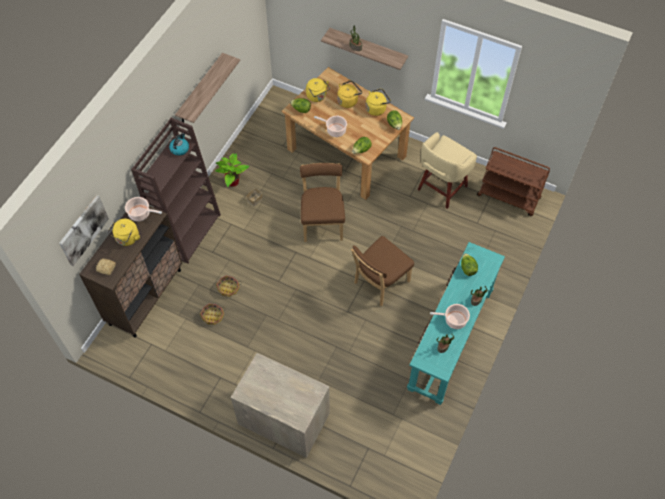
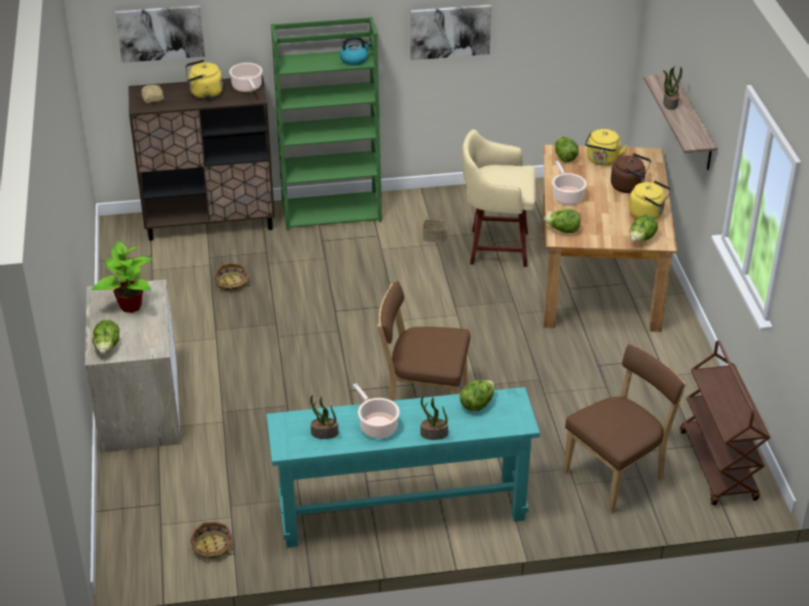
camera: 55 degrees right, 20 degrees down
(189, 231) = (332, 211): brown bookcase -> green bookcase
(200, 90) = (450, 31): shelf -> picture
(228, 288) = (283, 277): basket -> basket (212, 547)
(232, 182) = (440, 208): potted plant -> potted plant (130, 306)
(297, 413) = (107, 347): none -> lettuce
(322, 222) = (464, 306): brown chair -> brown chair (617, 474)
(348, 101) = (629, 186): yellow kettle -> brown kettle
(441, 189) = (647, 390): beige stool -> beige stool (496, 248)

